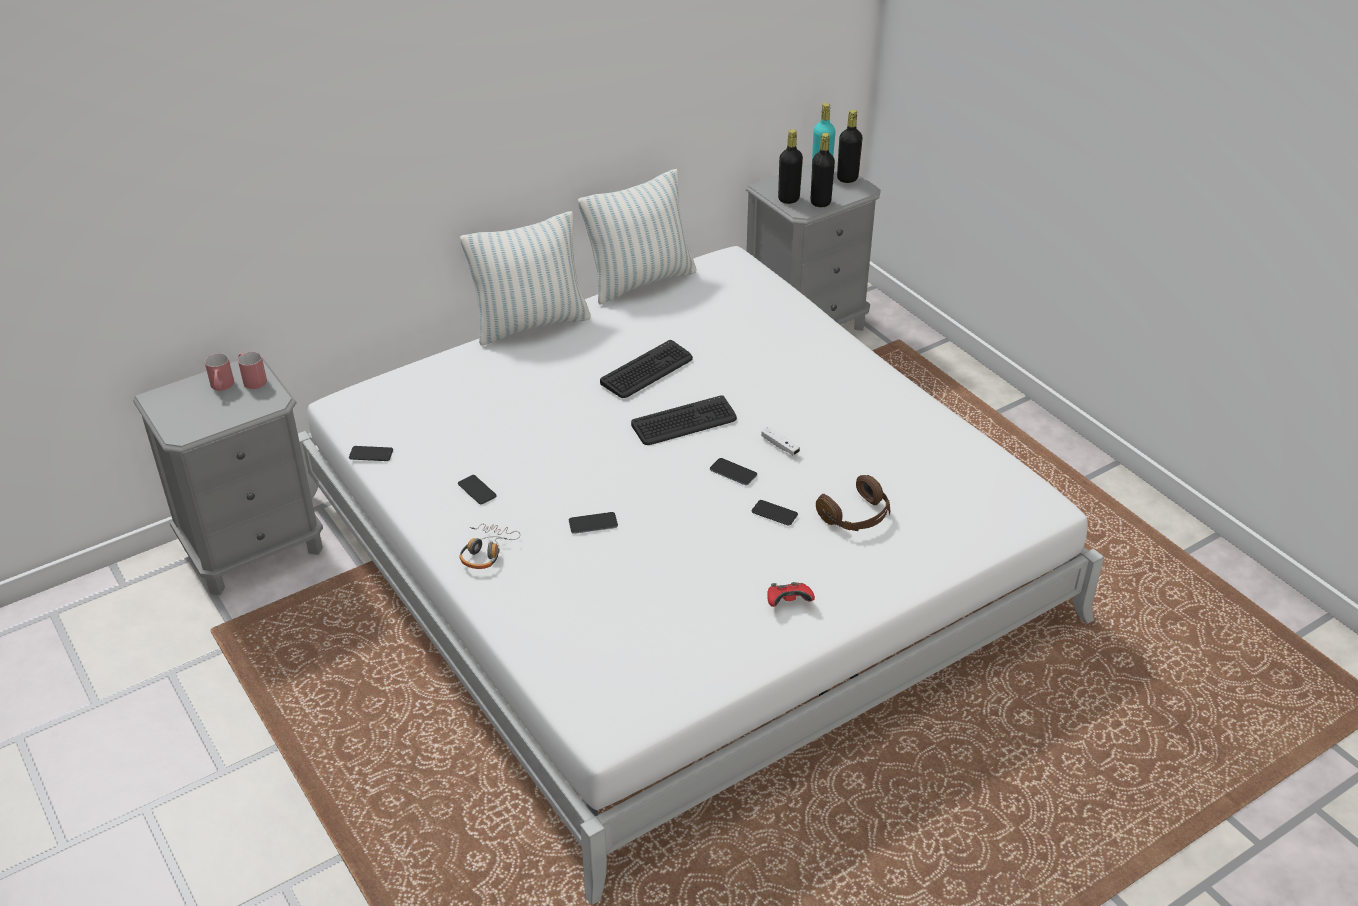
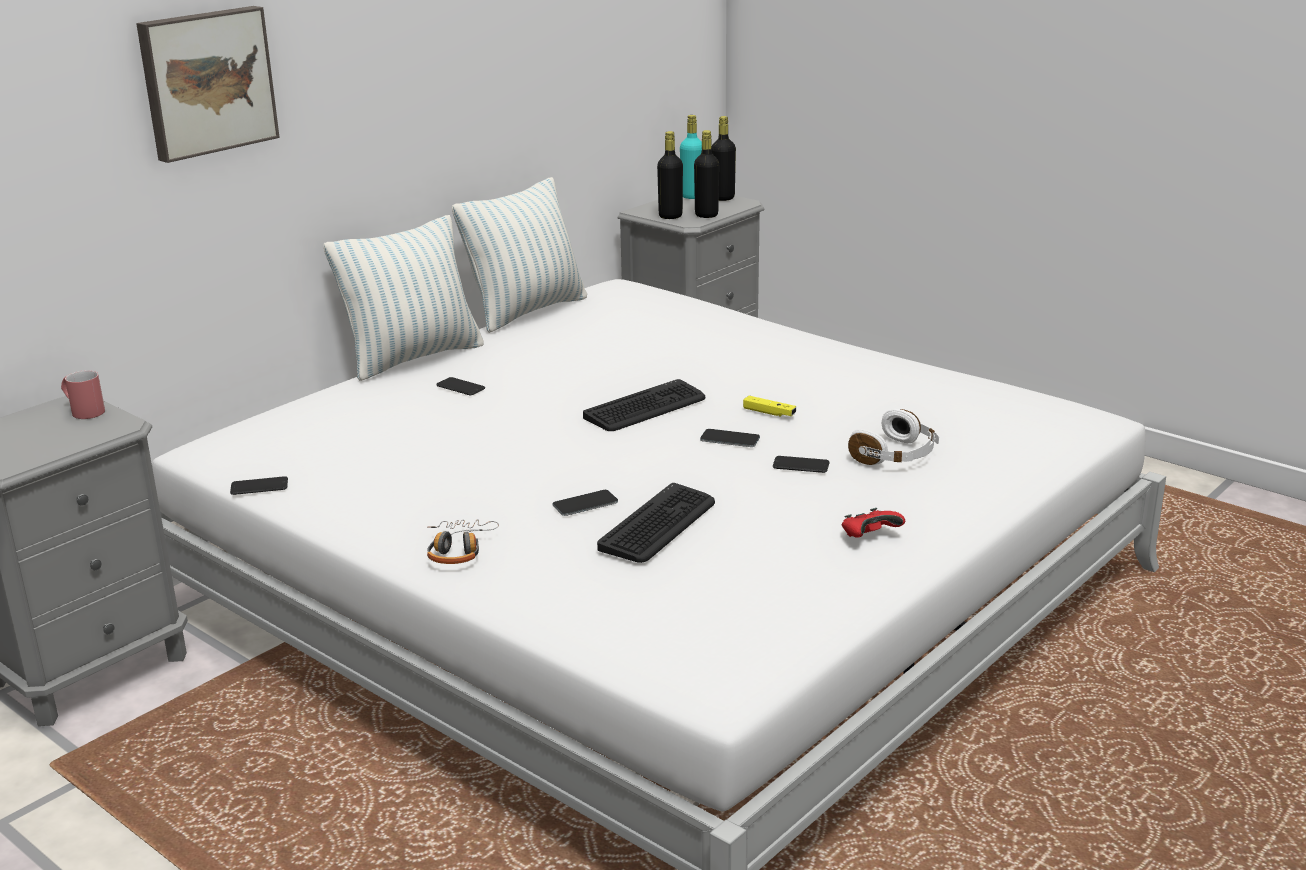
camera: 15 degrees left, 15 degrees down
(222, 387) = (43, 423): red mug -> none
(363, 124) = (206, 82): none -> picture
(477, 490) = (417, 498): phone -> phone (460, 387)
(647, 371) = (576, 374): keyboard -> keyboard (658, 525)
(780, 446) = (769, 413): white game controller -> yellow game controller
(856, 516) = (896, 456): brown headphones -> white headphones

